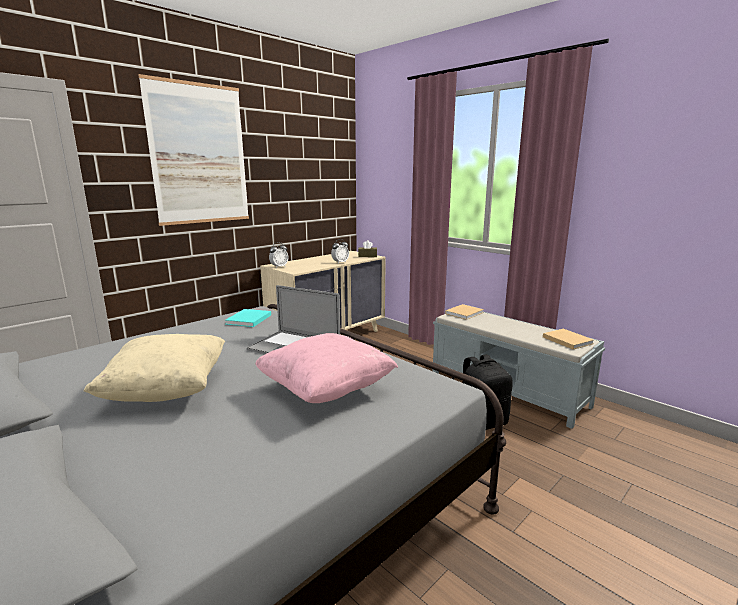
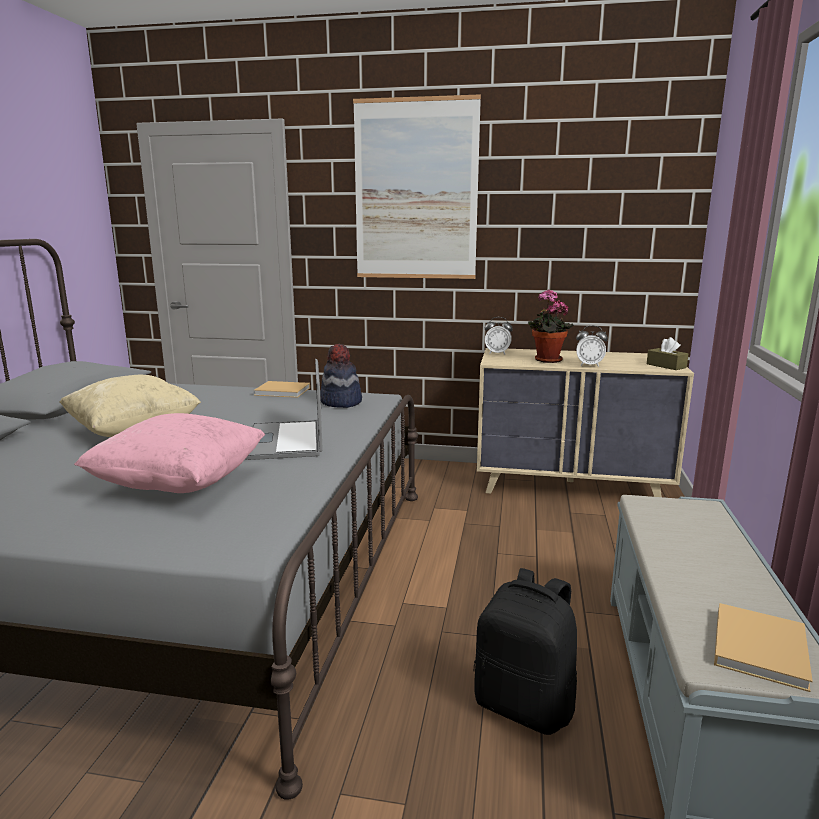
camera: 55 degrees right, 0 degrees up
(248, 320) = (340, 402): turquoise book -> hat
(315, 265) = (546, 360): none -> potted plant
(465, 313) = (689, 509): beige book -> beige book (284, 391)

